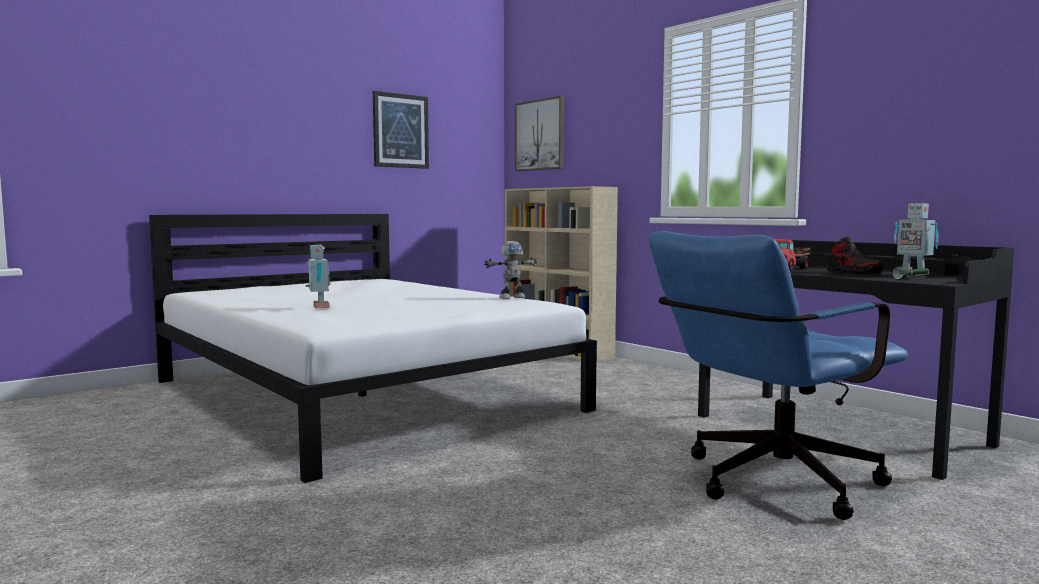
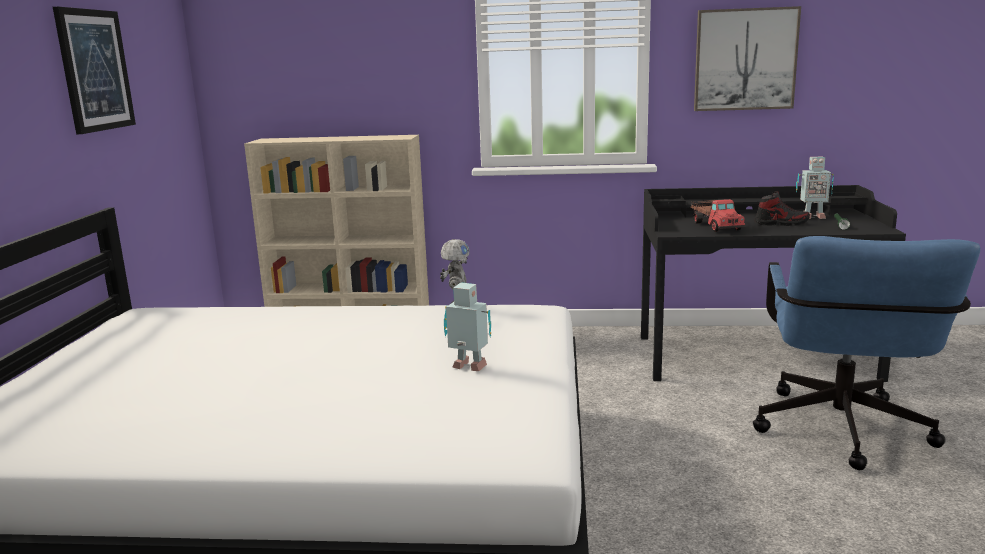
camera: 45 degrees left, 10 degrees up
(319, 307) = (328, 411): toy robot -> toy robot (469, 368)
(540, 135) = (268, 64): picture -> picture (745, 59)

